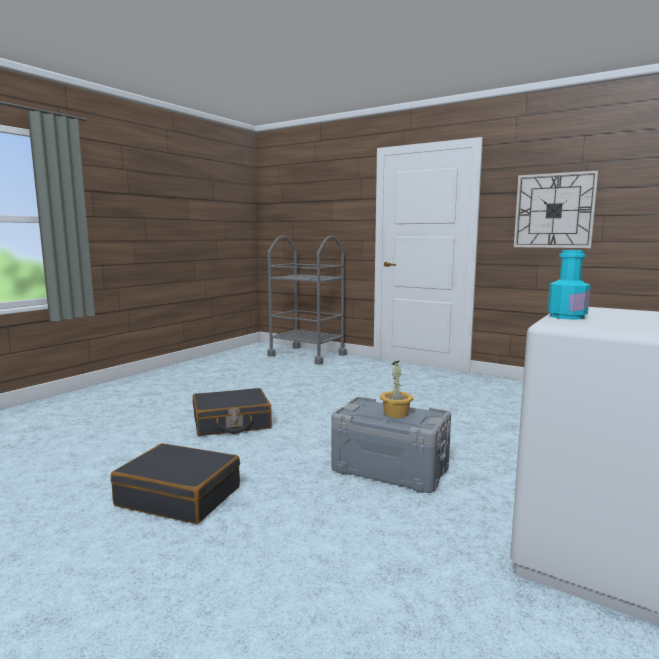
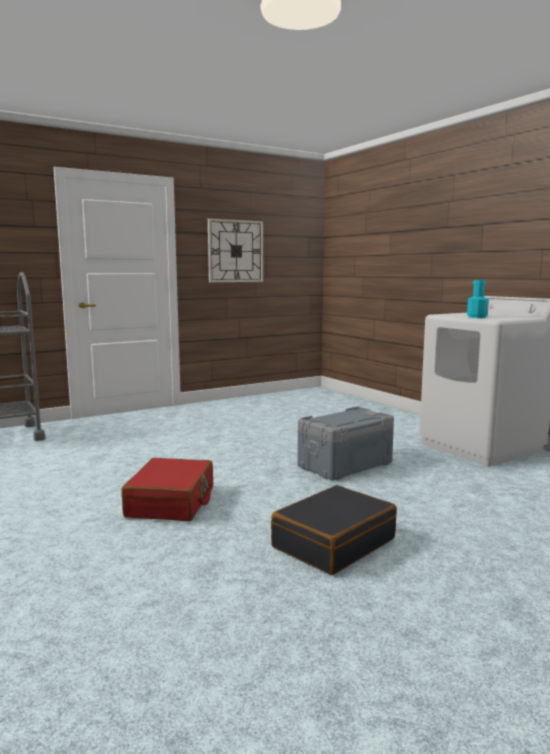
camera: 65 degrees left, 0 degrees up
(231, 423) = (171, 502): black suitcase -> red suitcase
(396, 414) = (346, 417): potted plant -> none

